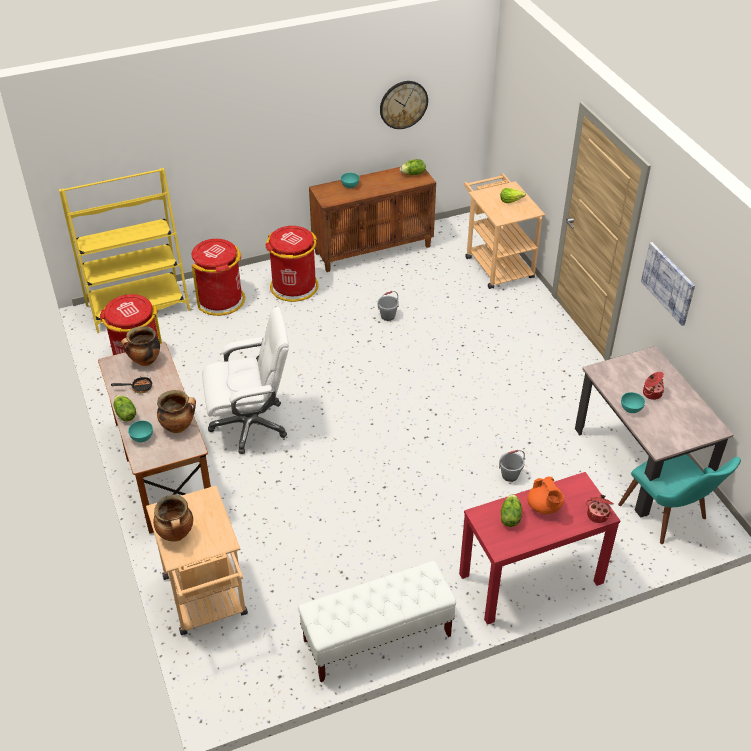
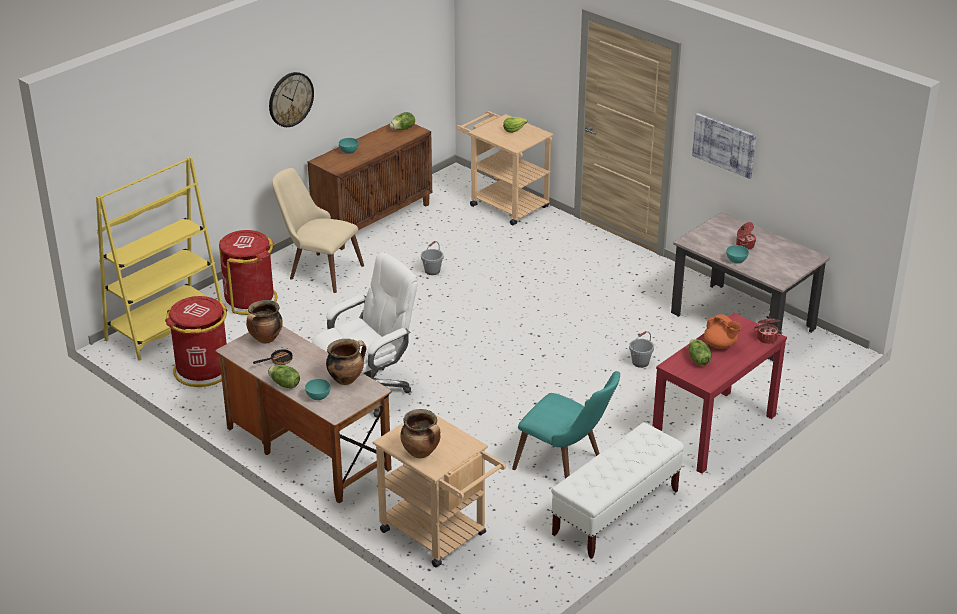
camera: 25 degrees left, 10 degrees down
(294, 287) = (318, 270): red trash can -> beige chair
(403, 104) = (382, 58): wall clock -> wall clock (290, 99)
(670, 518) = (796, 354): turquoise chair -> turquoise chair (567, 465)

